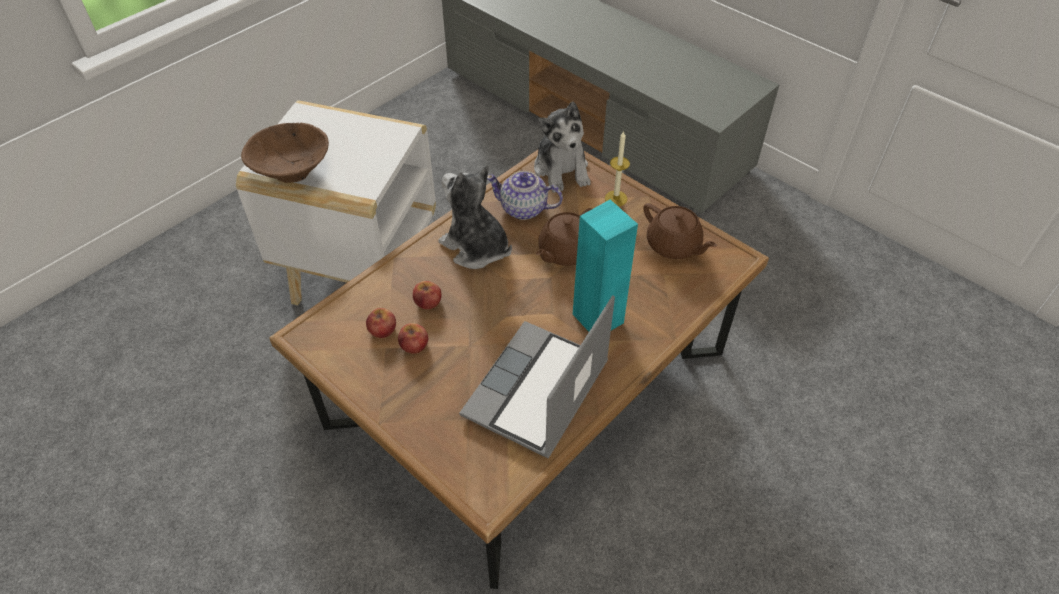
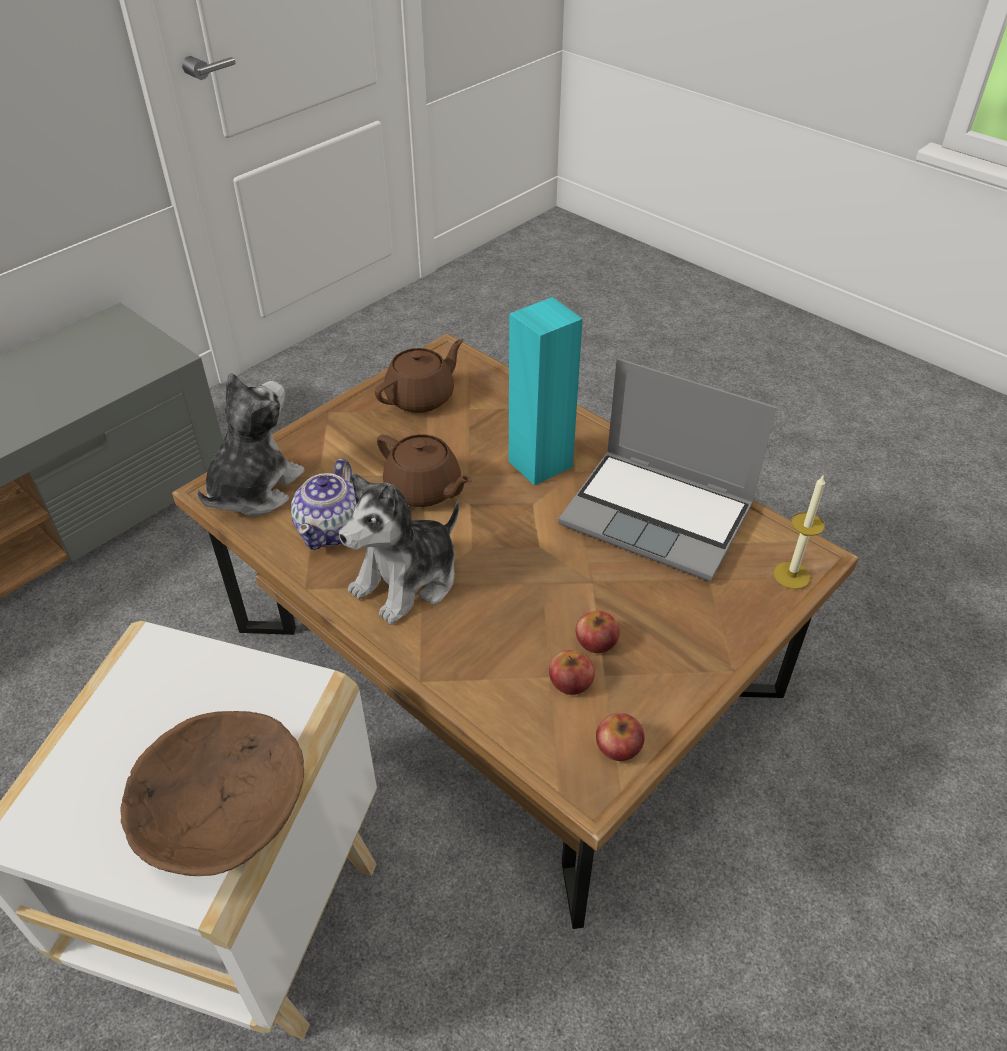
camera: 90 degrees left, 5 degrees down
(428, 301) = (514, 631): apple -> apple (618, 746)
(562, 170) = (254, 489): plush toy -> plush toy turned 45 degrees counterclockwise
(616, 198) = (327, 440): candle -> candle (791, 575)

